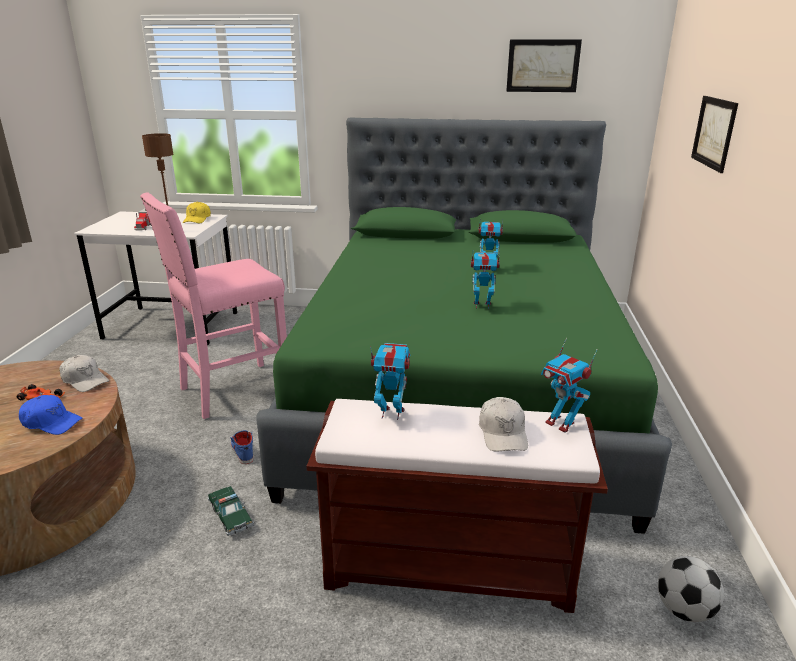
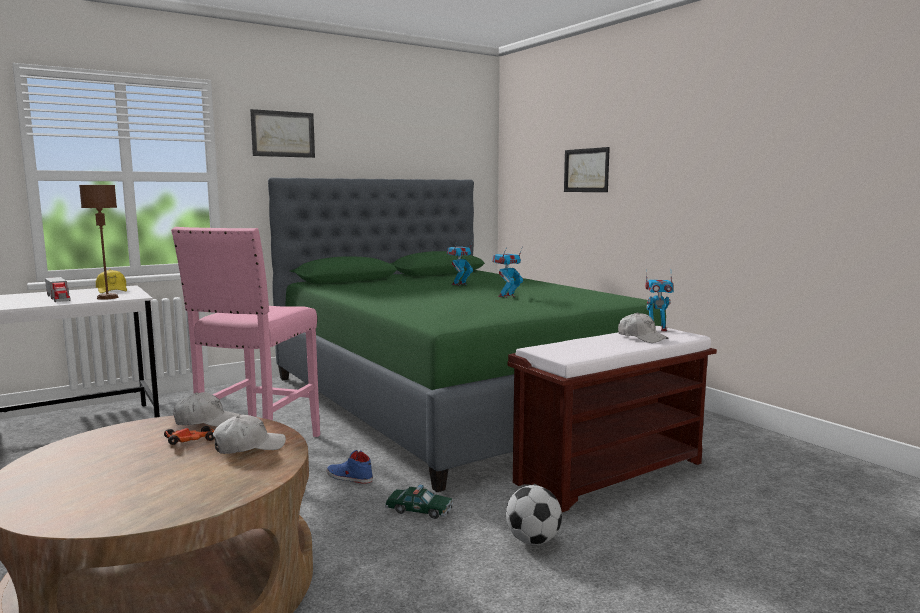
camera: 40 degrees left, 15 degrees down
(51, 422) = (249, 447): blue cap -> white cap
(391, 413) = (567, 345): toy robot -> none
(543, 66) = (422, 138): picture -> picture (283, 134)
(684, 610) = (740, 443): football -> football (533, 541)

